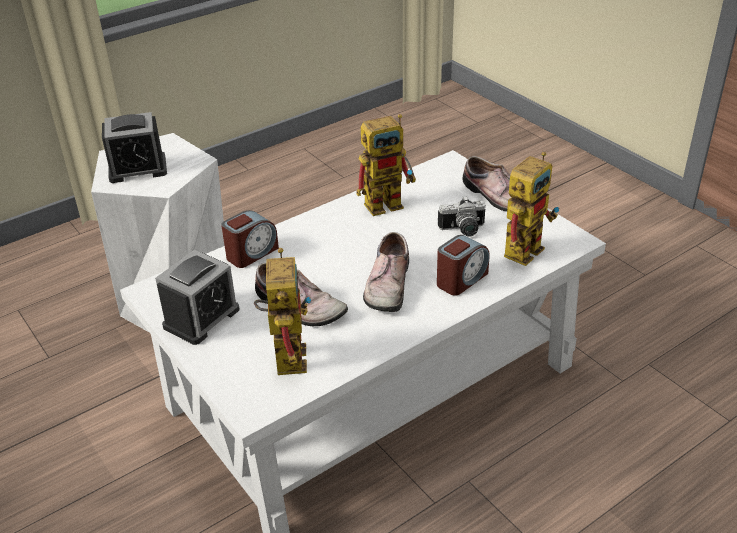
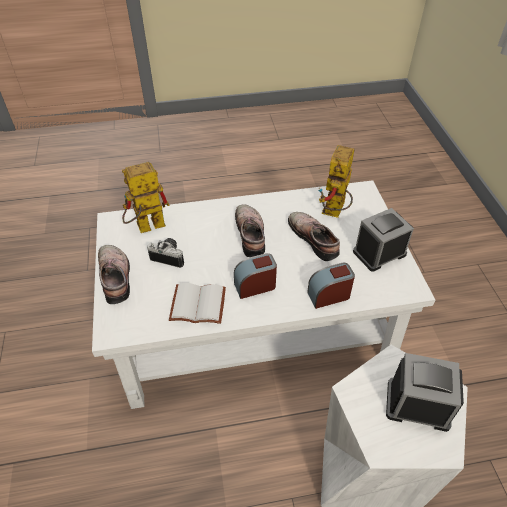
camera: 155 degrees left, 10 degrees up
(386, 284) = (252, 234): shoe -> shoe turned 45 degrees counterclockwise
(390, 202) = (197, 306): toy robot -> white book
(461, 279) = (205, 220): alarm clock -> alarm clock (255, 286)

